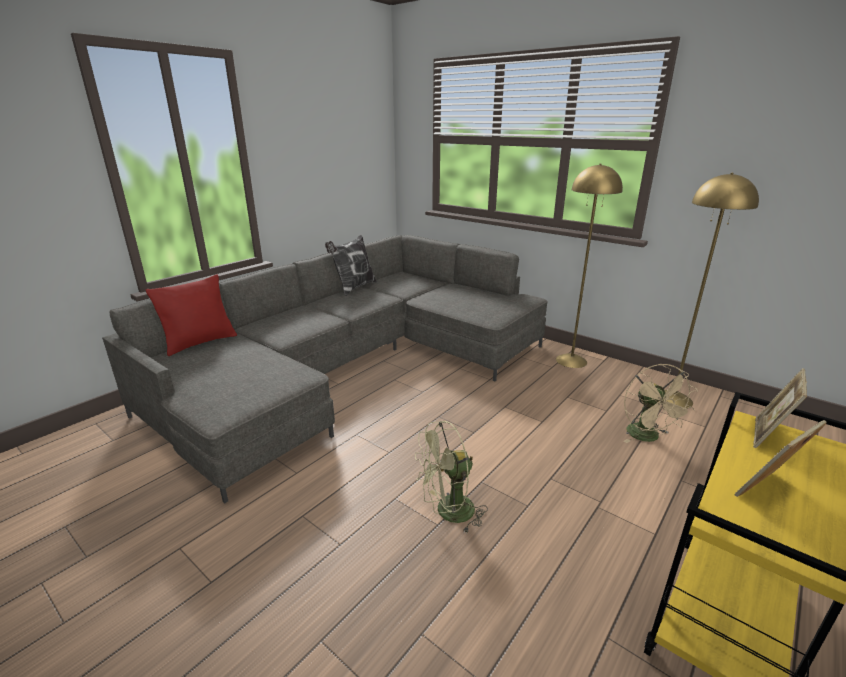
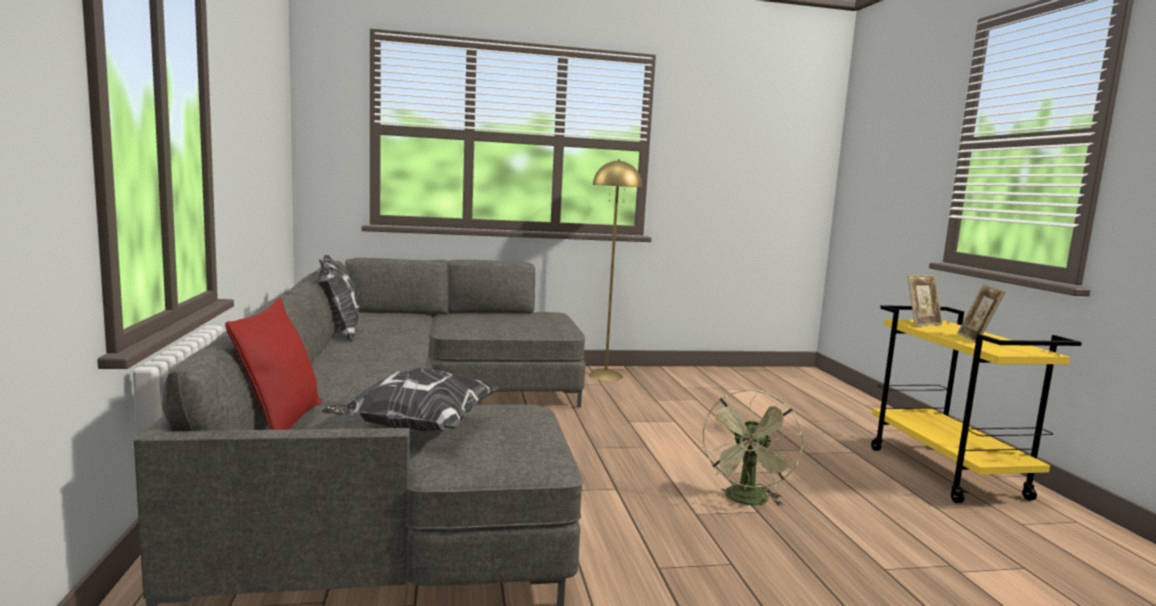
camera: 50 degrees left, 15 degrees down
(225, 368) = (415, 429): none -> pillow
(648, 437) = (749, 405): beige fan -> none
(673, 399) = (716, 379): yellow floor lamp -> none
(768, 436) = (921, 324): picture frame -> picture frame turned 105 degrees counterclockwise

